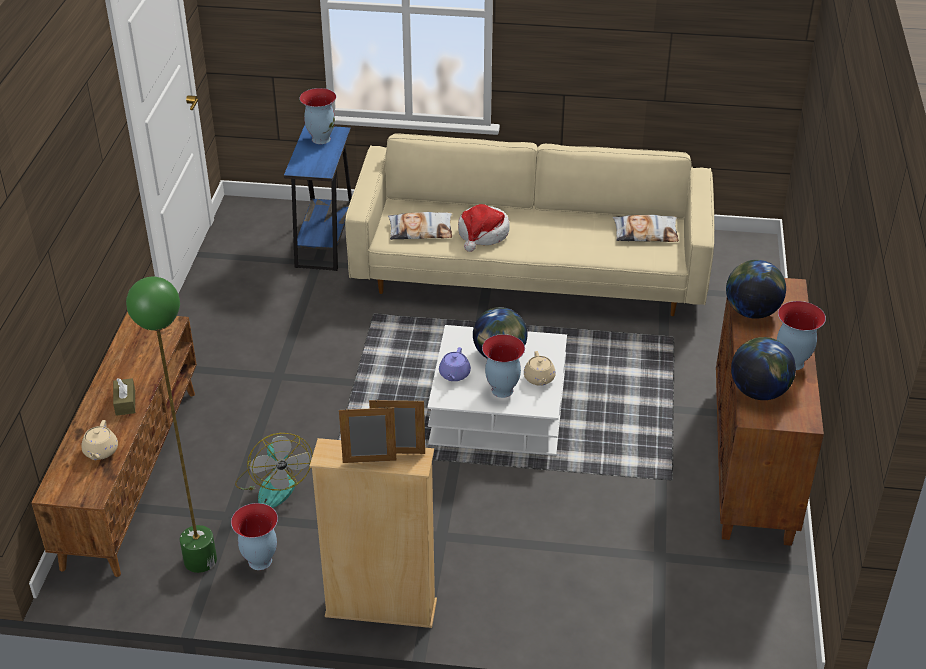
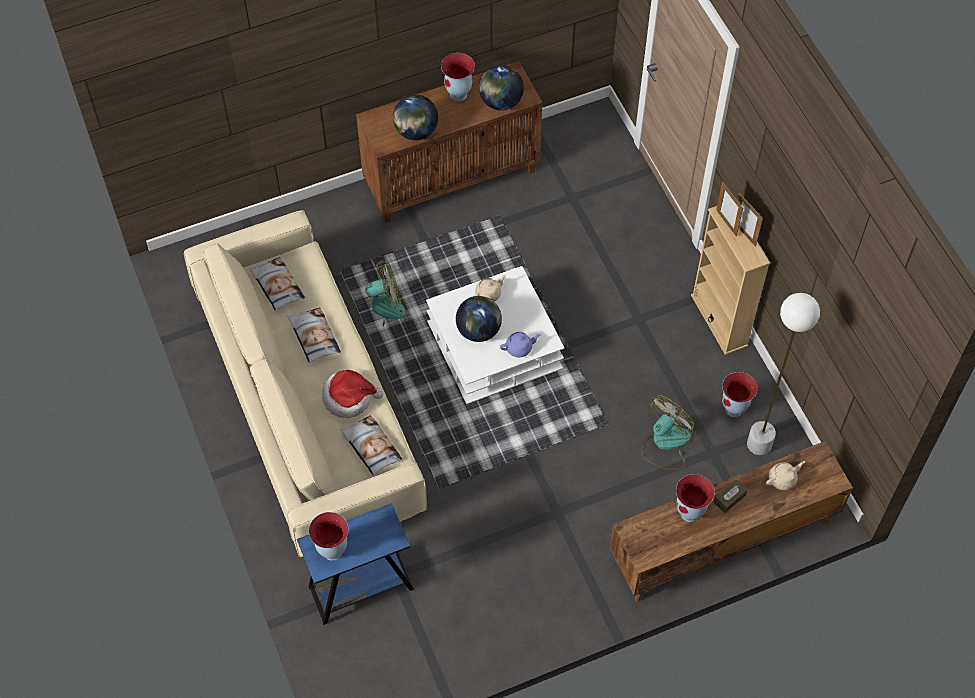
camera: 120 degrees left, 20 degrees up
(200, 560) = (759, 444): green floor lamp -> white floor lamp
(501, 390) = (516, 311): vase -> vase (690, 513)
(568, 236) = (313, 337): none -> pillow
(605, 347) = (379, 309): none -> fan

